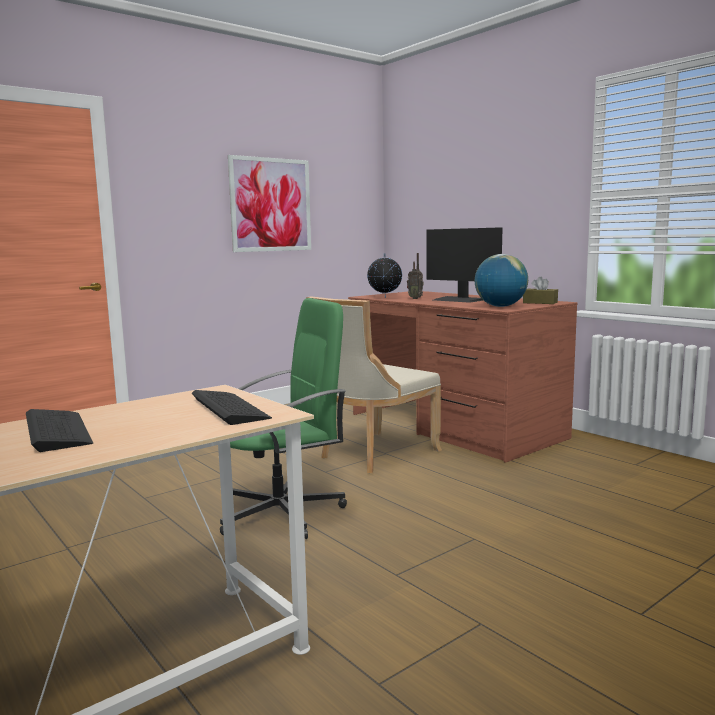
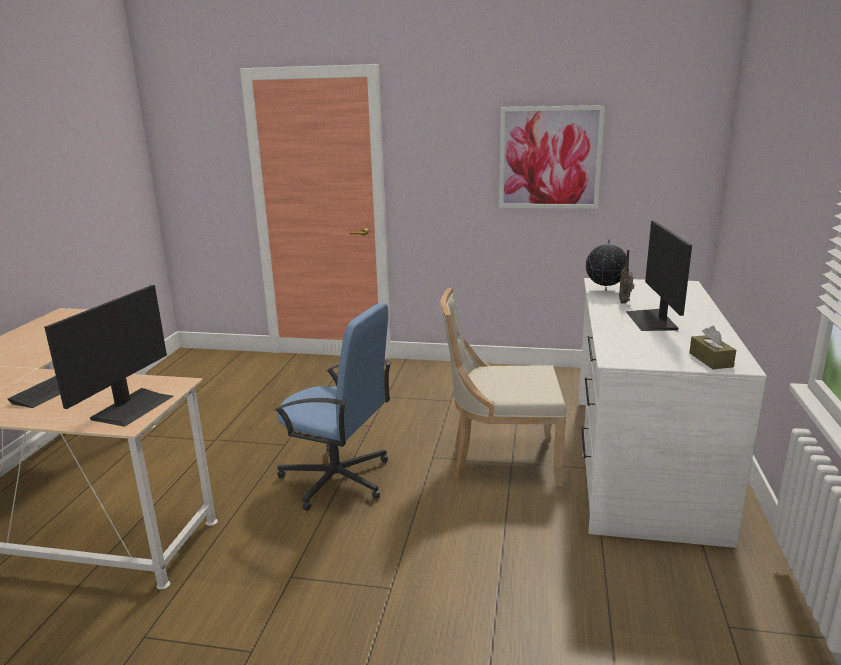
camera: 50 degrees right, 10 degrees up
(230, 408) = (132, 407): keyboard -> monitor
(282, 512) = (337, 479): green office chair -> blue office chair
(453, 426) = (641, 462): brown desk -> white desk
(500, 306) = (634, 352): globe -> none

